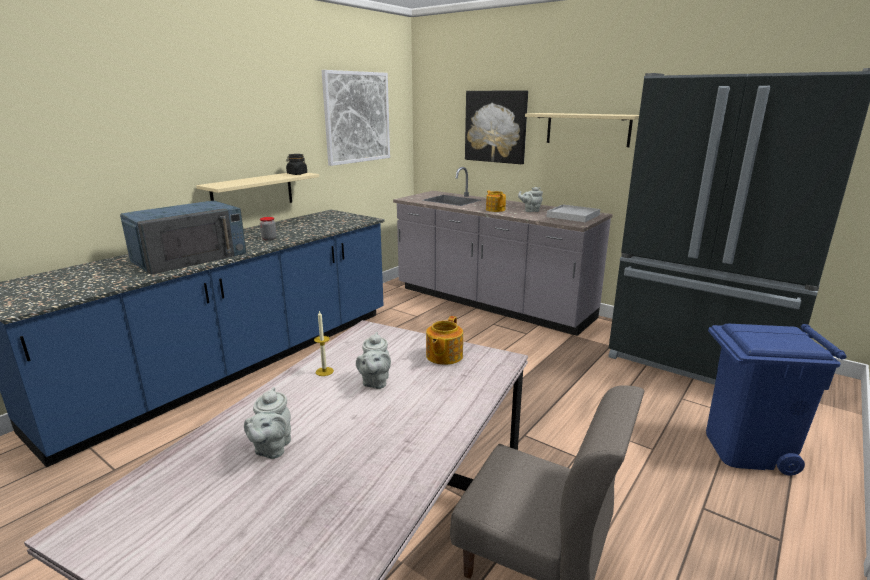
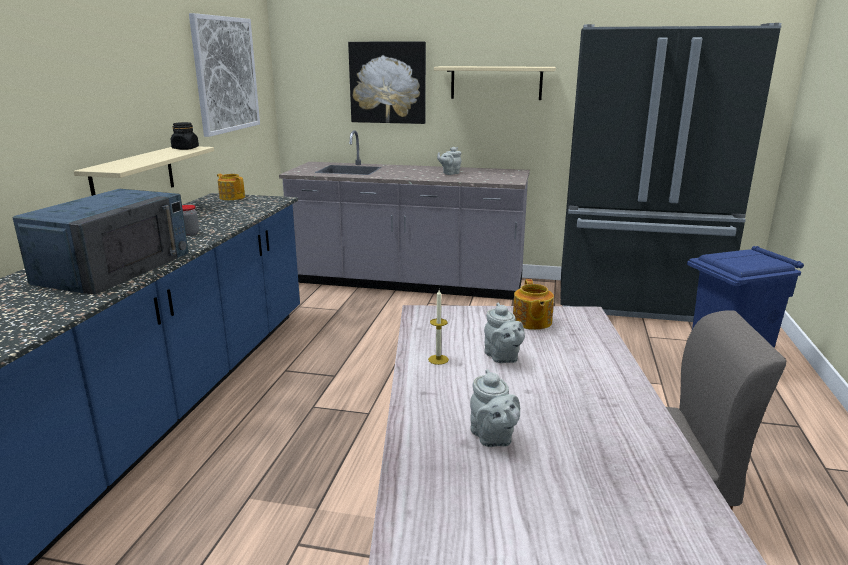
camera: 25 degrees left, 0 degrees up
(495, 209) = (413, 175): teapot -> teapot (232, 197)
(573, 216) = (498, 174): white tray -> none

